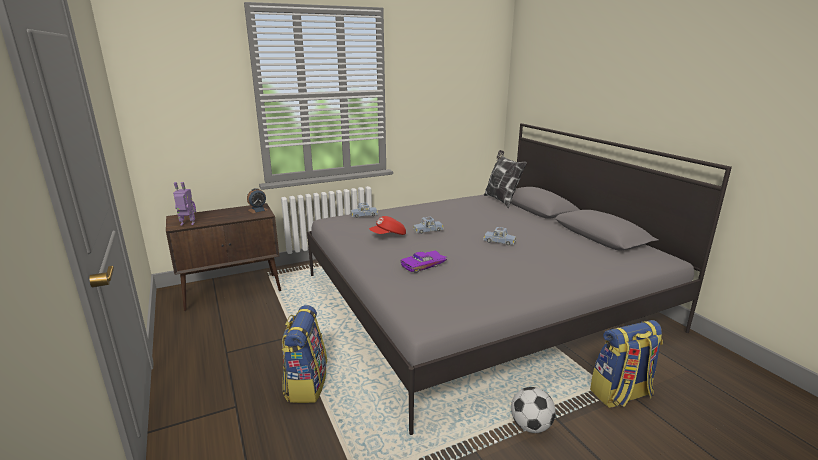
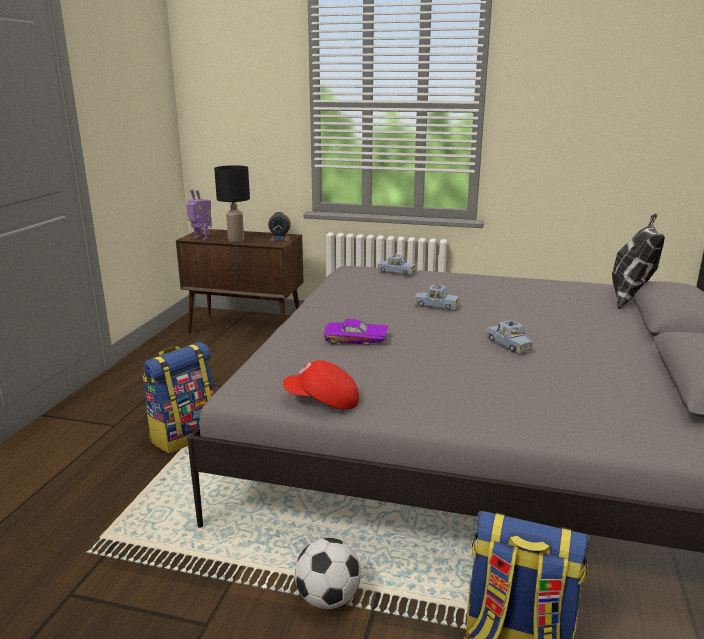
camera: 40 degrees right, 0 degrees up
(223, 218) = (236, 240): none -> black table lamp
(388, 235) = (377, 298): red cap -> red cap (322, 401)

